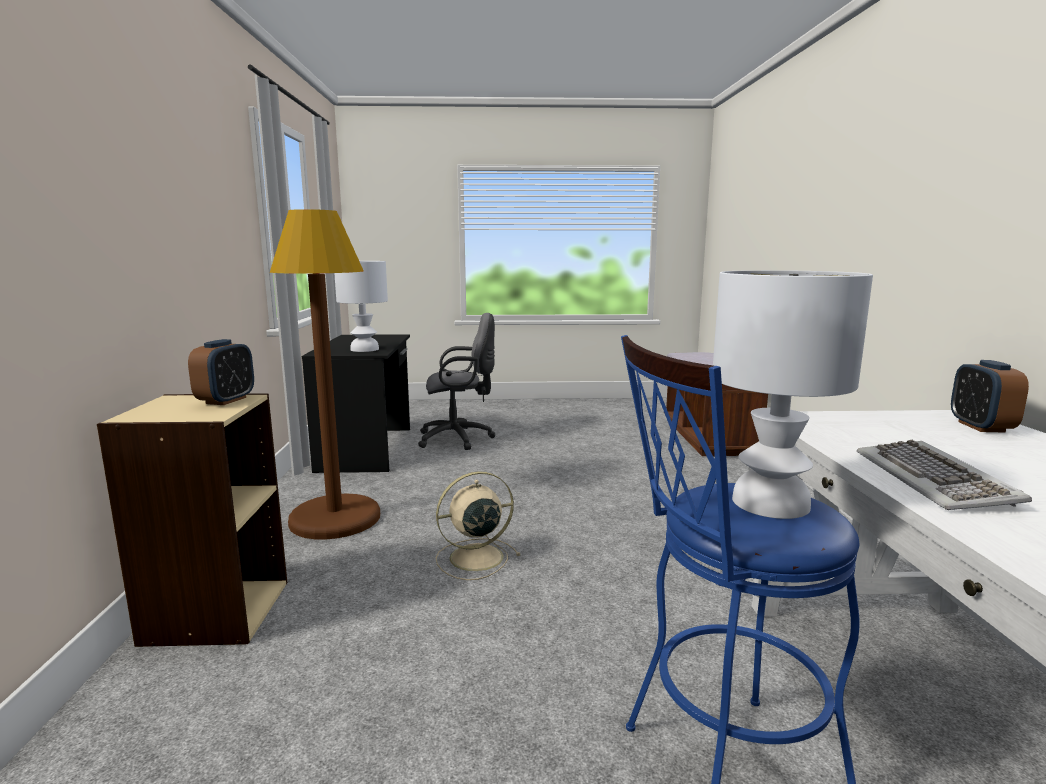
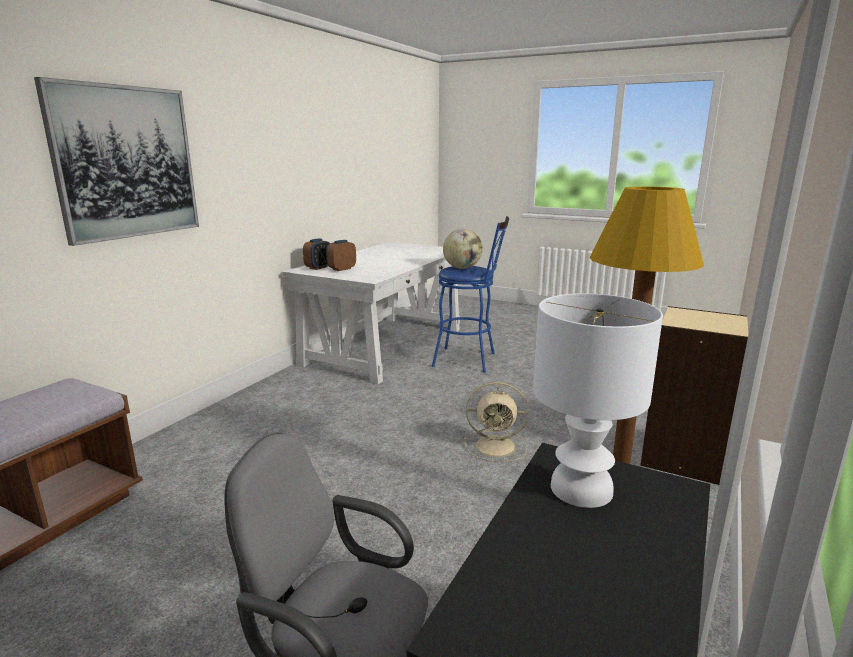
camera: 150 degrees left, 5 degrees up
(226, 400) = (685, 321): alarm clock -> alarm clock (341, 269)
(769, 503) = (462, 268): white table lamp -> globe
(845, 202) = (126, 162): none -> picture
(934, 480) = (403, 263): keyboard -> none

